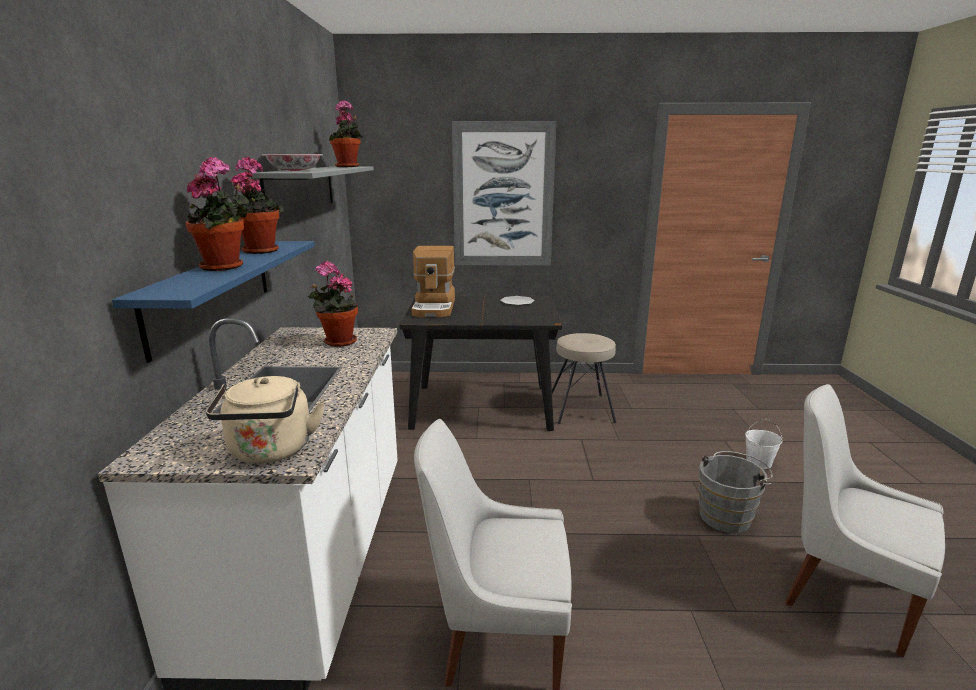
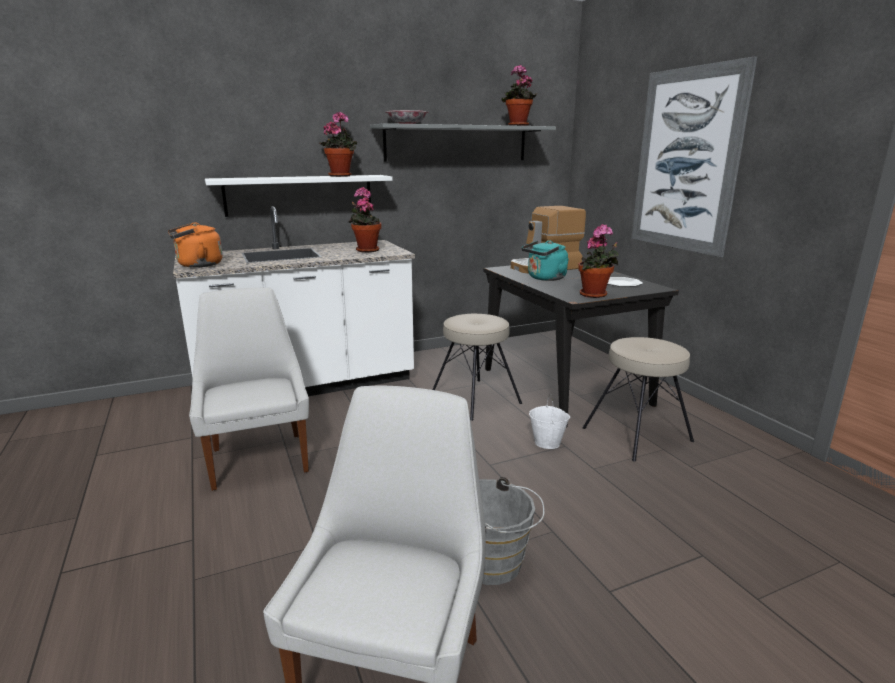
camera: 65 degrees right, 0 degrees up
(213, 291) = (300, 195): blue shelf -> white shelf
(226, 267) = (285, 177): potted plant -> potted plant (595, 295)
(271, 452) = (197, 265): beige kettle -> orange kettle
(469, 453) = (474, 399): none -> beige stool
(474, 315) = (545, 278): none -> turquoise kettle
(758, 462) = (672, 593): white bucket -> white bucket (547, 442)

